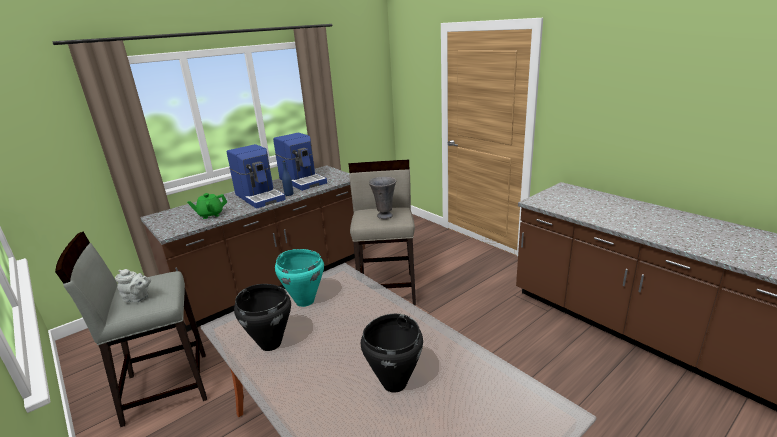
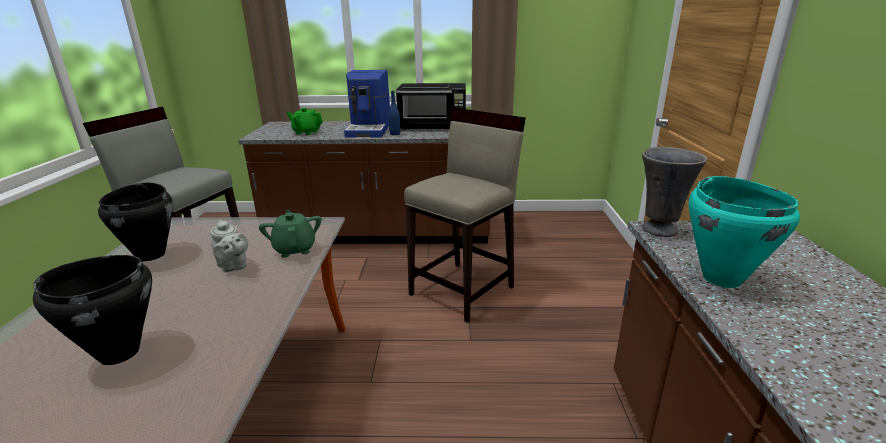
camera: 40 degrees right, 0 degrees up
(138, 298) = (164, 178): grey teapot -> grey teapot (233, 266)
(303, 181) = (433, 126): coffee machine -> black microwave
(305, 301) = (244, 234): turquoise cooking pot -> turquoise cooking pot (722, 278)
(360, 292) = (295, 249): none -> green teapot
(384, 216) = (457, 185): grey vase -> grey vase (659, 229)

